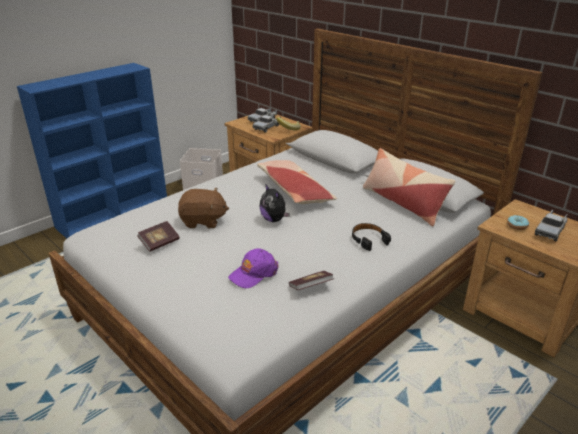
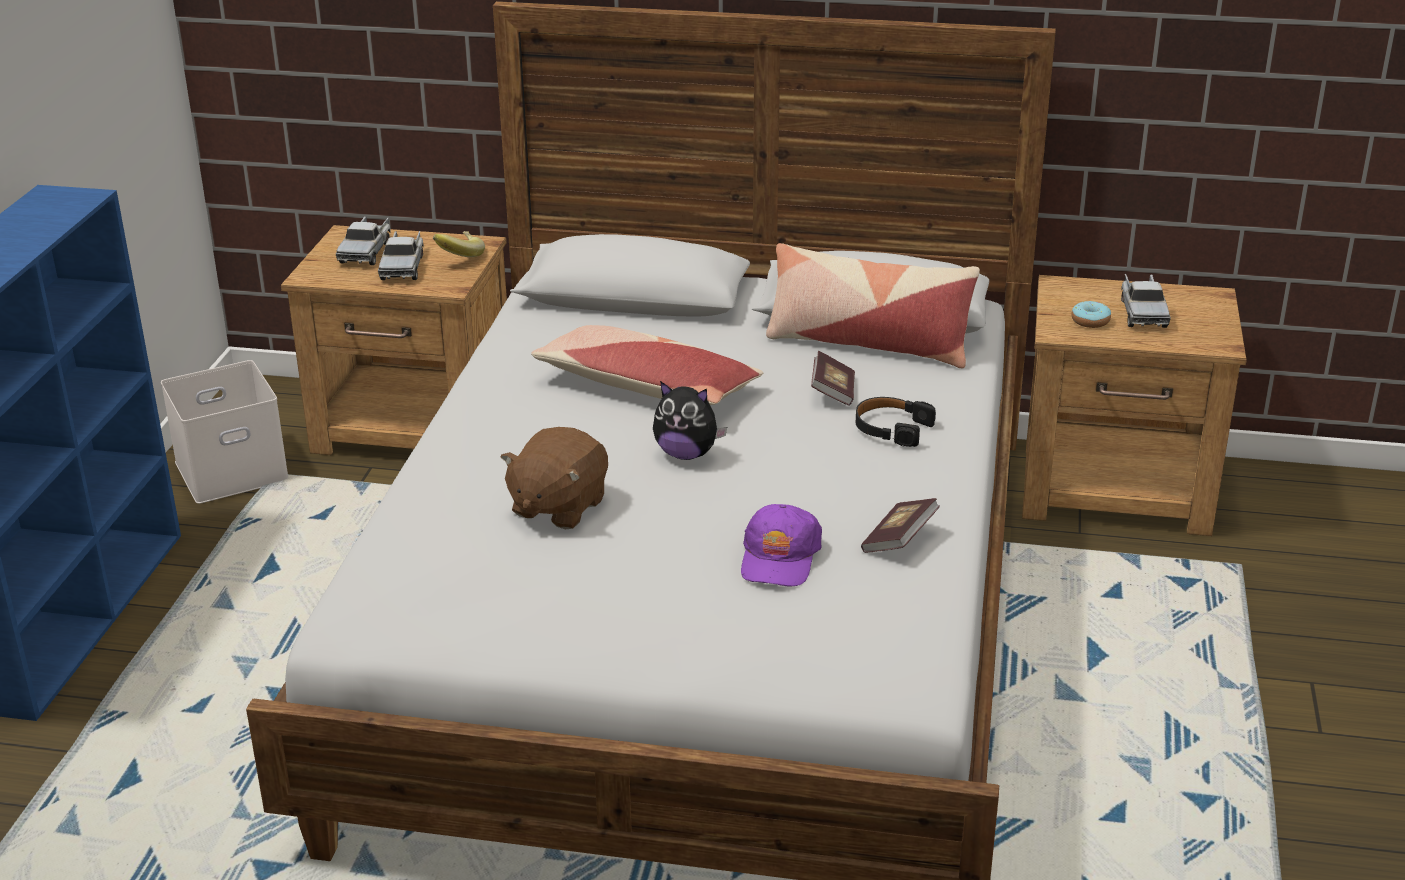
camera: 35 degrees left, 0 degrees up
(159, 243) = (534, 576): book -> book (833, 392)
(203, 221) = (557, 507): brown plush toy -> brown plush toy turned 150 degrees clockwise

